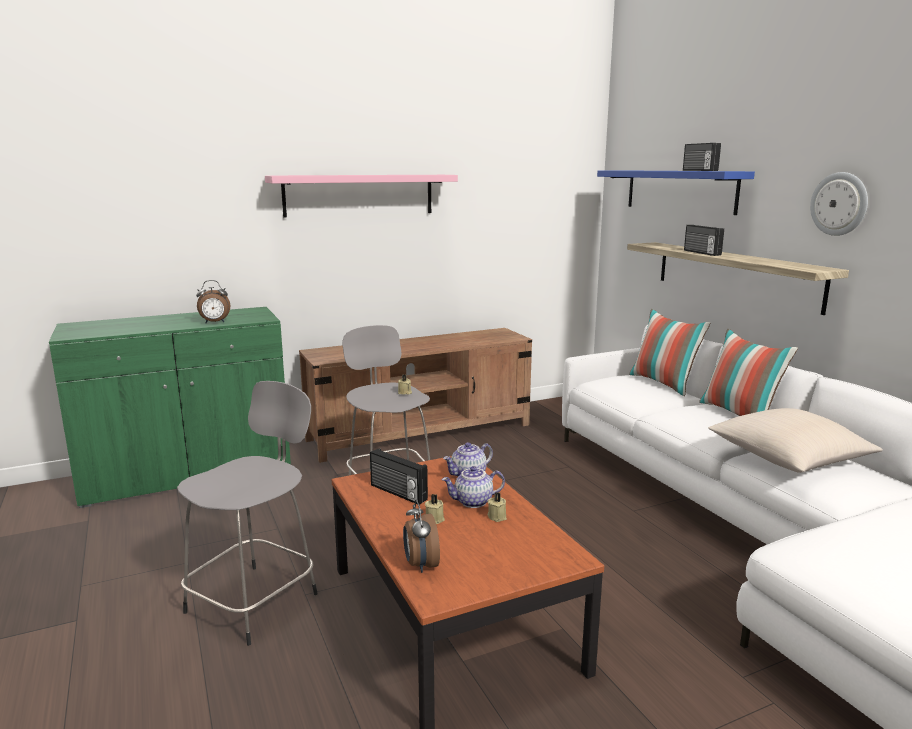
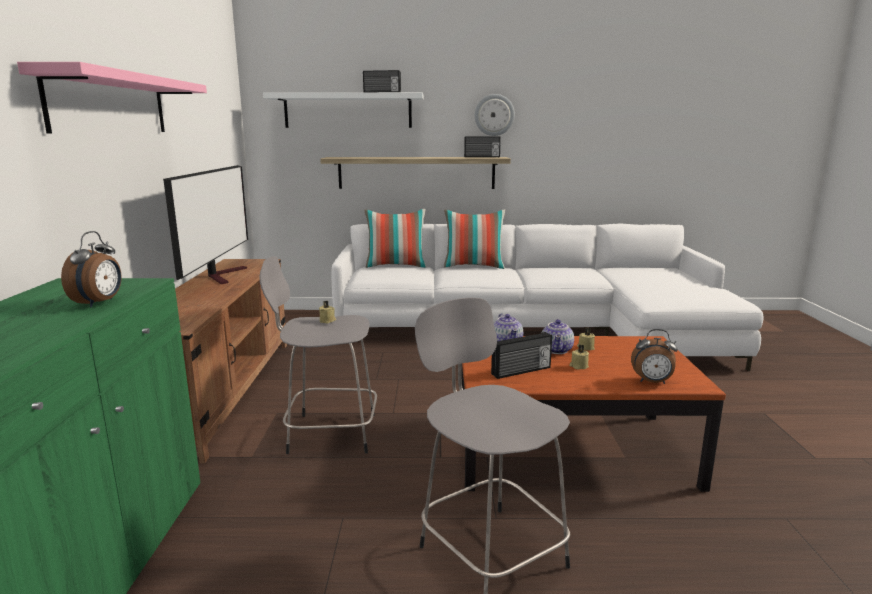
camera: 65 degrees left, 0 degrees up
(456, 338) = (223, 275): none -> television
(679, 190) = (348, 111): blue shelf -> white shelf
(701, 253) = (401, 157): radio -> radio (482, 157)
(788, 458) = (547, 273): beige pillow -> none

